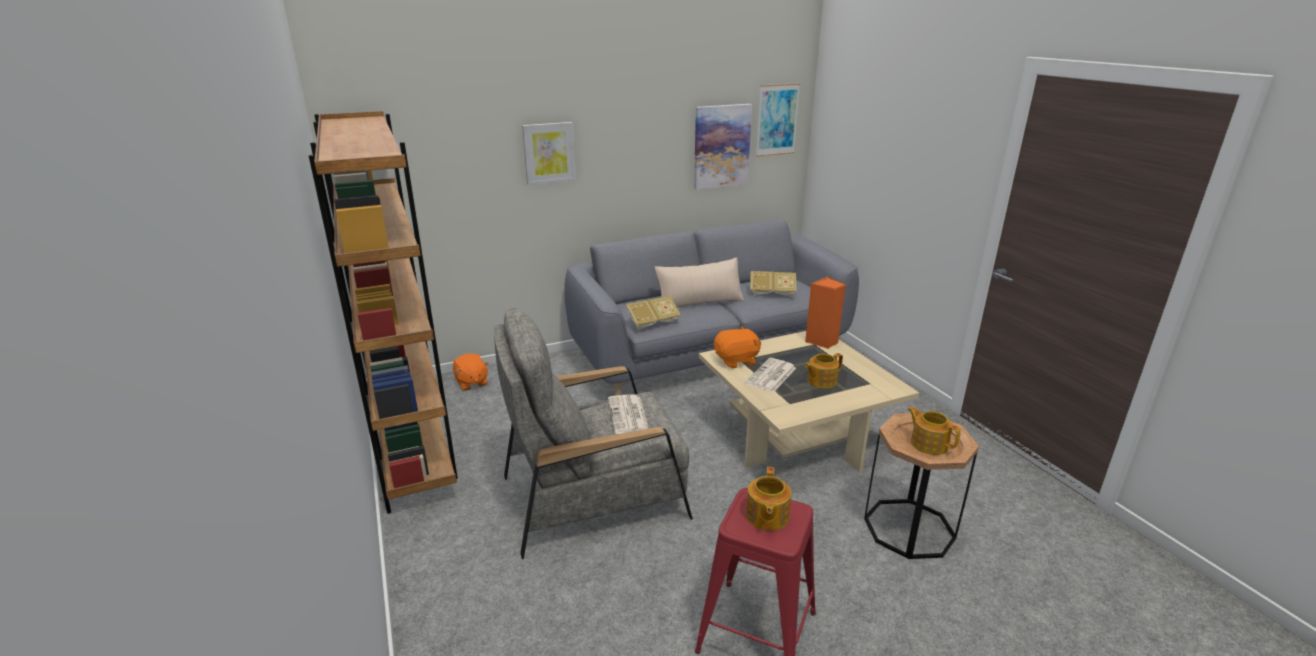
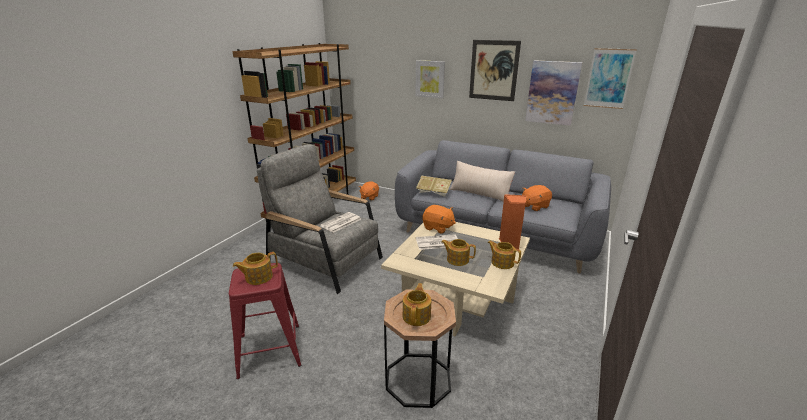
camera: 50 degrees right, 0 degrees up
(646, 127) = (493, 70): none -> picture
(772, 293) = (534, 206): book -> orange plush toy
(853, 362) = (502, 262): none -> teapot

